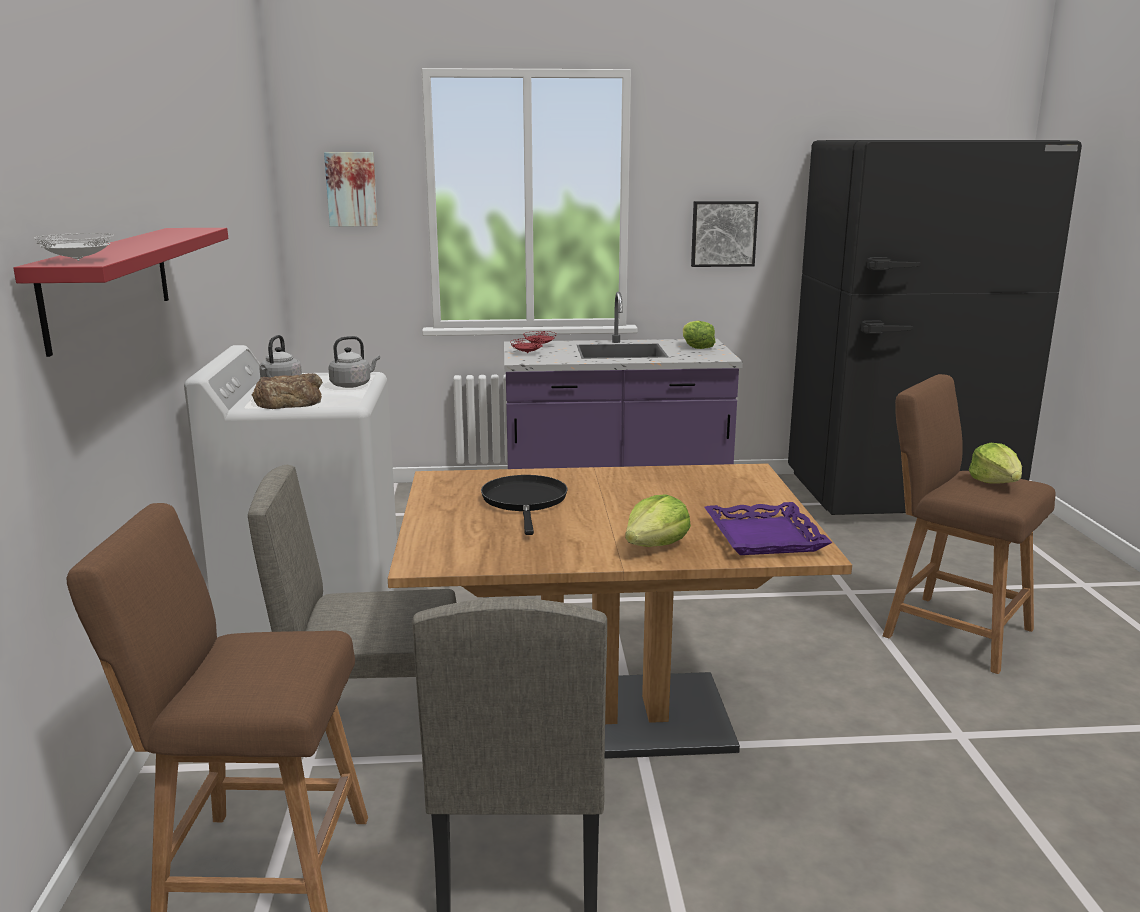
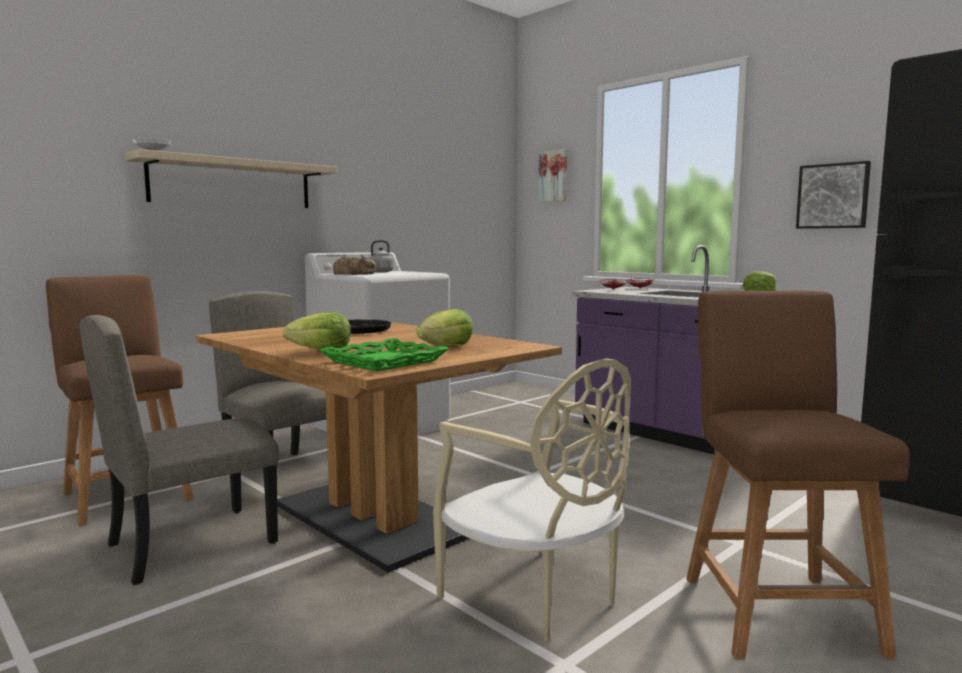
camera: 50 degrees right, 10 degrees down
(109, 284) = (232, 183): red shelf -> beige shelf
(353, 385) = (406, 273): grey kettle -> none
(763, 537) = (384, 361): purple tray -> green tray
(853, 703) = (536, 597): none -> beige chair
(995, 482) = (807, 416): lettuce -> lettuce (446, 347)

